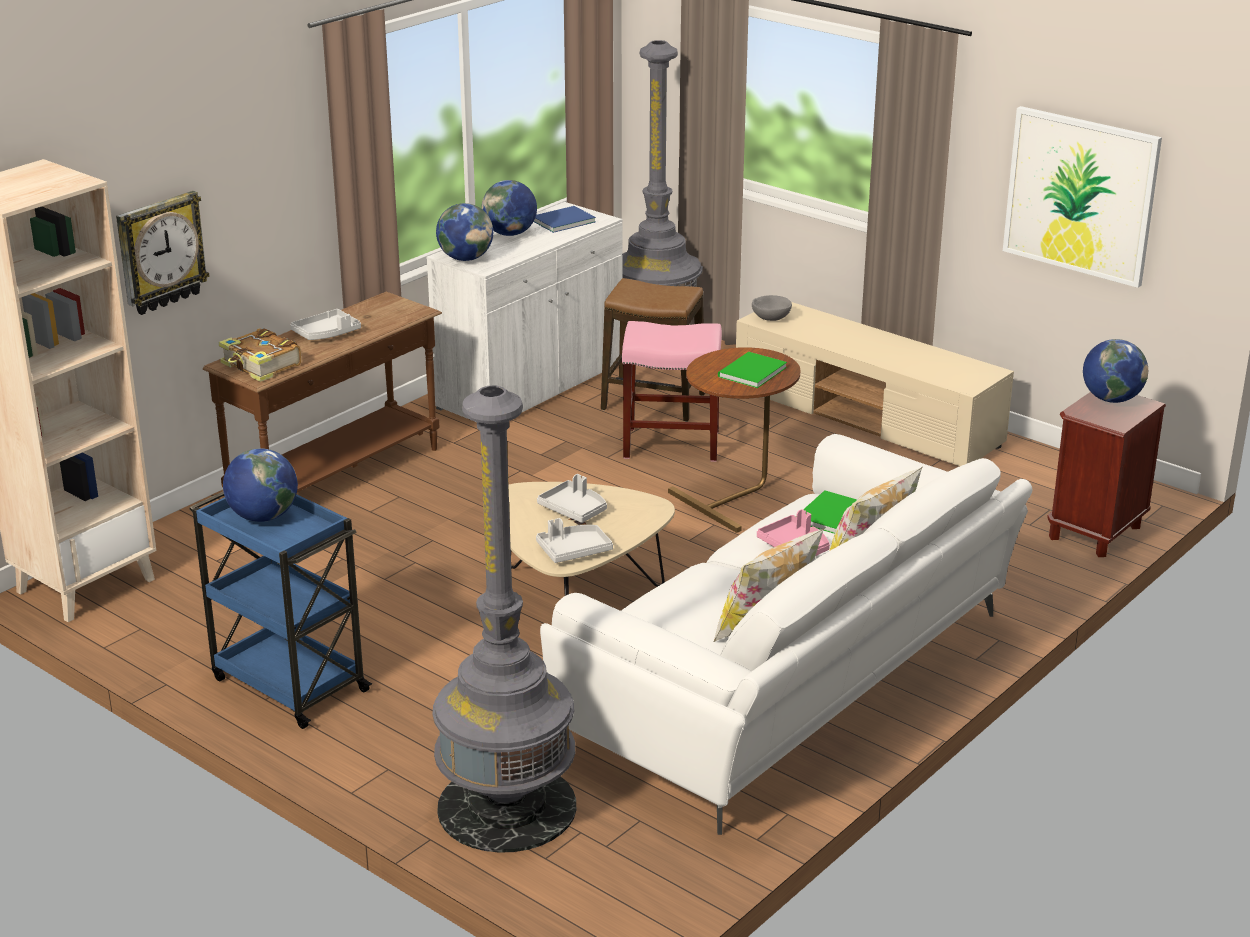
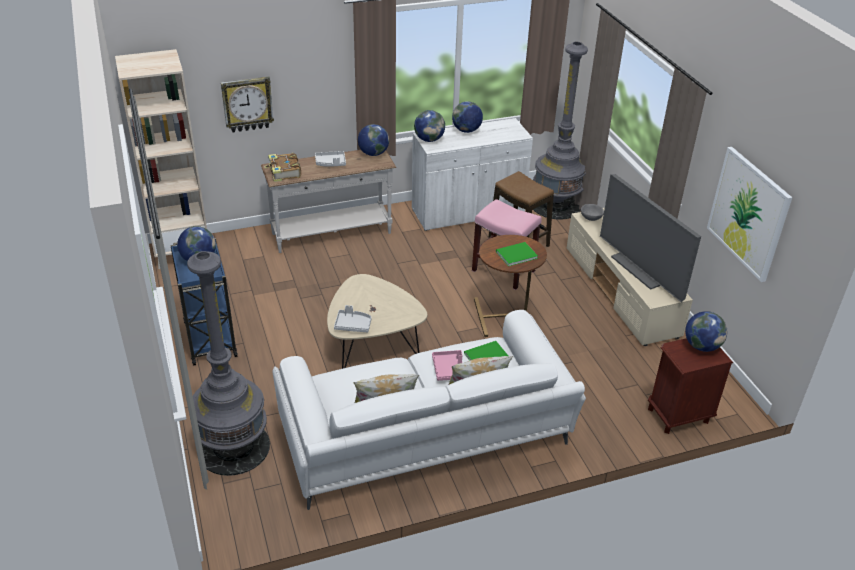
camera: 30 degrees right, 10 degrees up
(337, 479) = (332, 234): brown console table -> white console table
(383, 304) = (373, 153): none -> globe
(561, 221) = (500, 130): blue book -> none
(574, 509) = (377, 300): grey tray -> none
(910, 356) = (642, 269): none -> television

